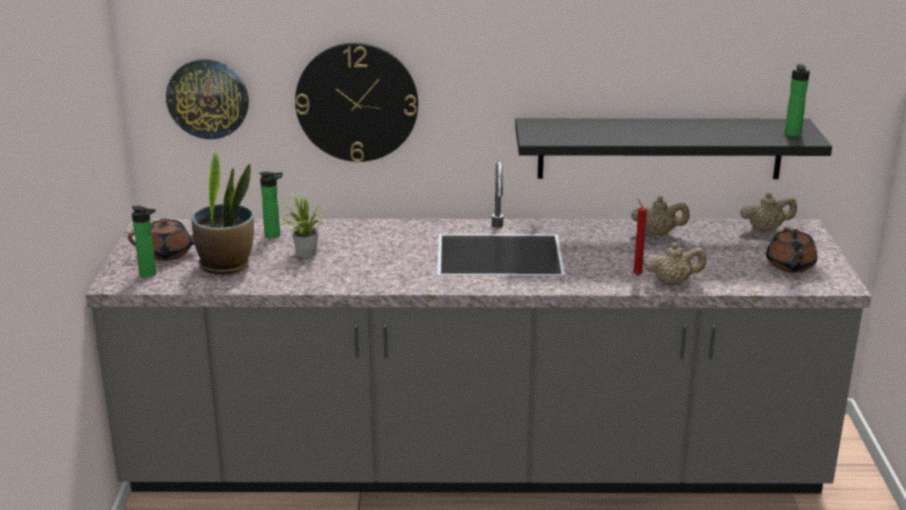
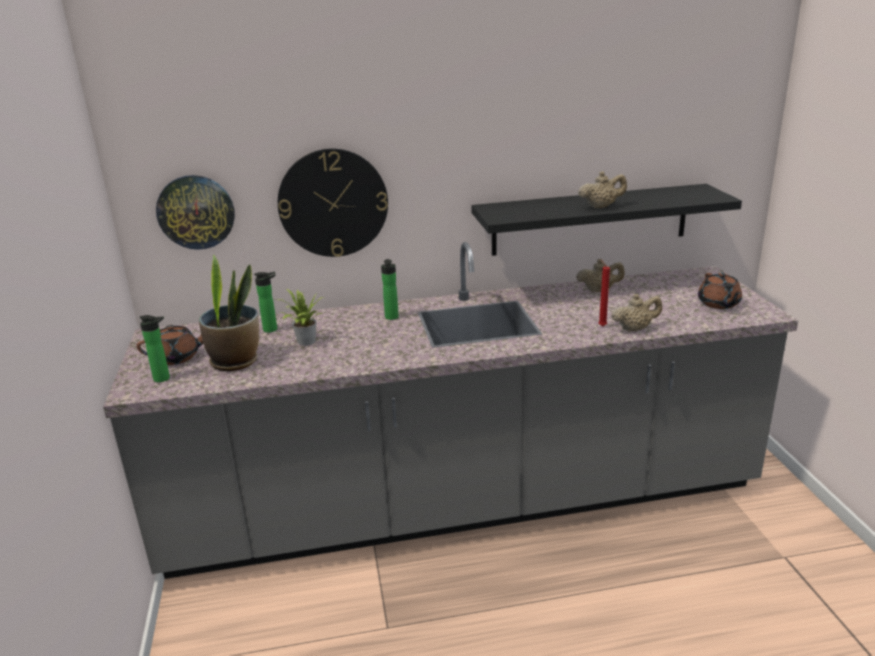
camera: 10 degrees left, 0 degrees up
(765, 229) = (680, 277): beige teapot -> beige teapot (601, 207)
(793, 135) = (705, 195): bottle -> bottle (392, 318)

